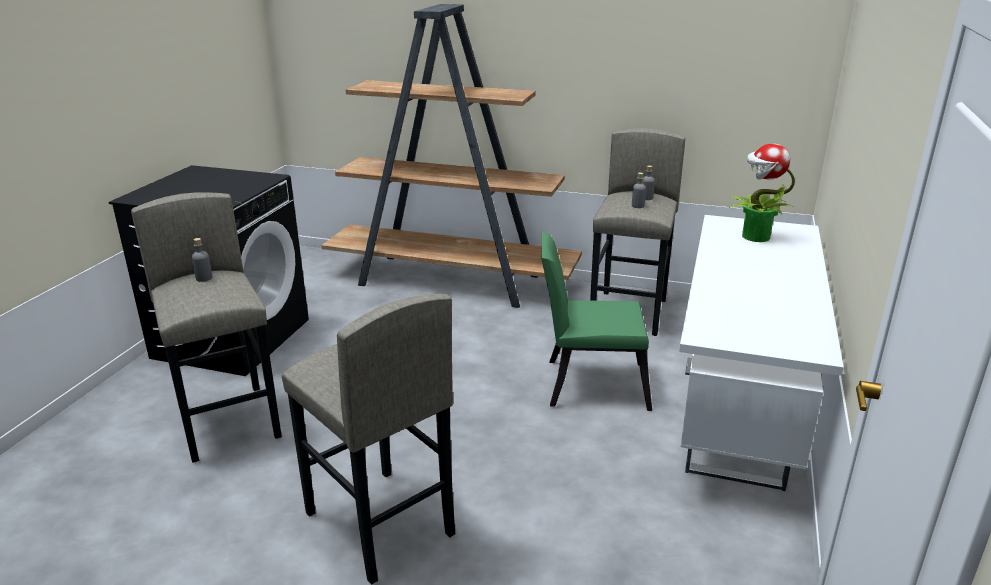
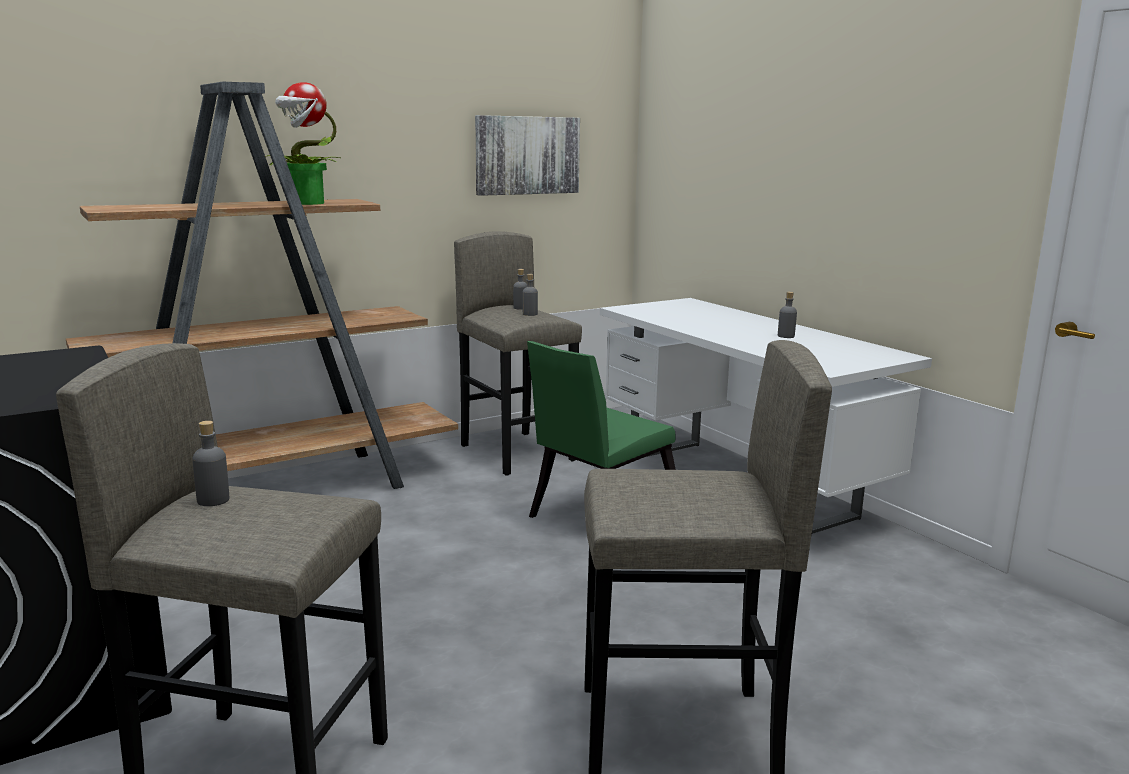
camera: 50 degrees left, 10 degrees down
(705, 63) = (527, 155): none -> picture
(754, 237) = (675, 311): potted plant -> potted plant (306, 203)
(773, 293) = (786, 336): none -> grey bottle

